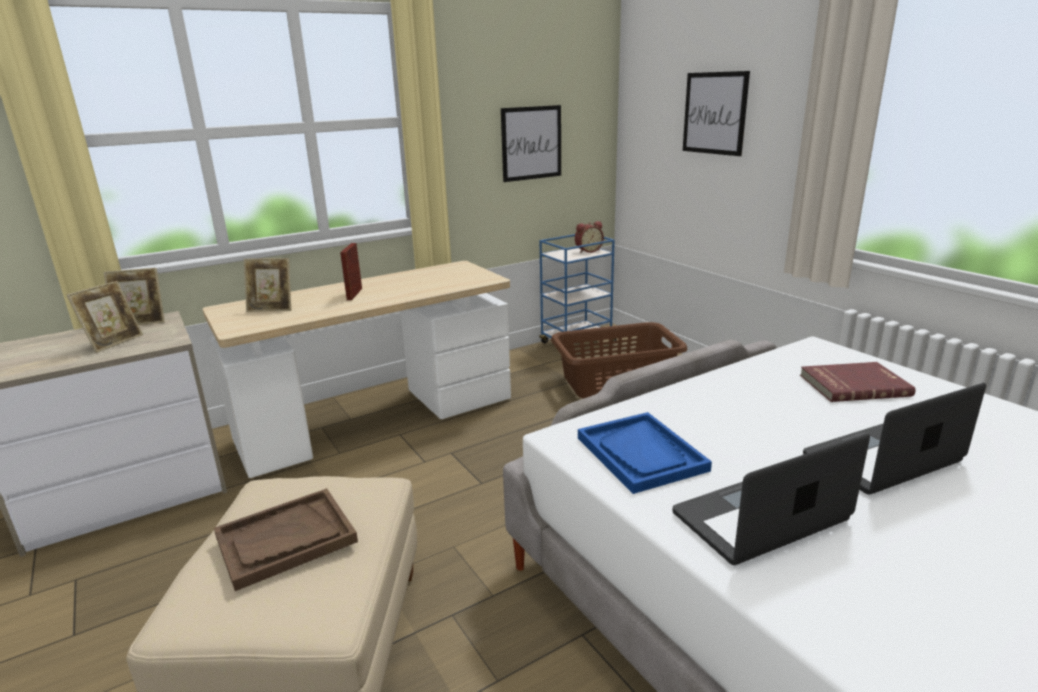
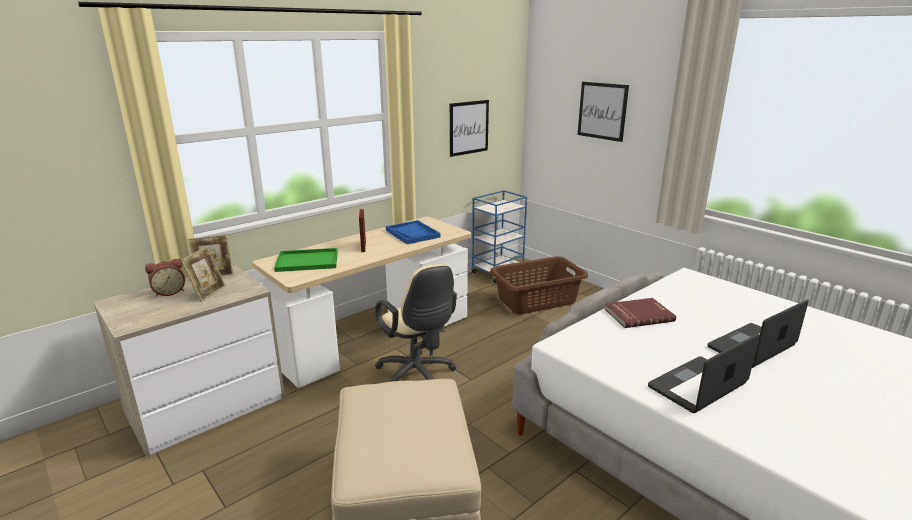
camera: 10 degrees left, 0 degrees up
(272, 309) = (308, 261): picture frame -> green tray
(286, 539) = (401, 423): brown tray -> none
(410, 475) = (417, 377): none -> beige office chair
(588, 251) = (507, 204): alarm clock -> alarm clock (169, 292)
(641, 454) = (613, 352): blue tray -> blue tray (412, 234)
(853, 385) = (720, 300): red book -> red book (638, 314)

